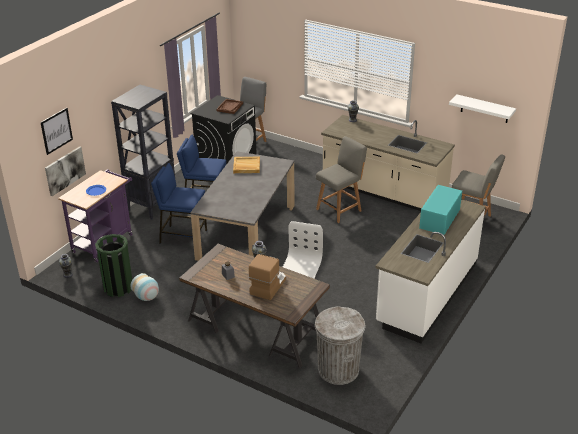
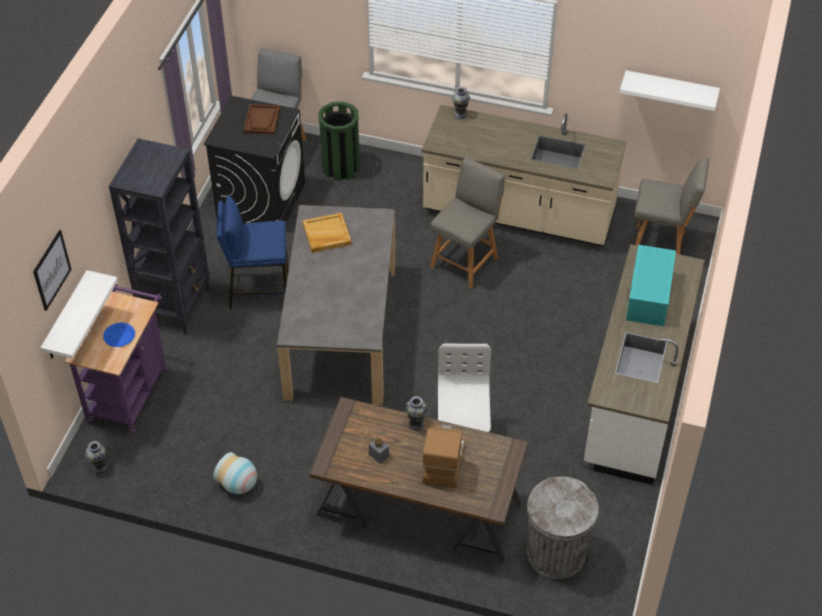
camera: 15 degrees left, 15 degrees up
(65, 170) = (66, 317): picture -> white shelf
(118, 287) = (188, 475): green trash can -> green trash can (341, 167)
(183, 237) = (248, 359): blue stool -> none

